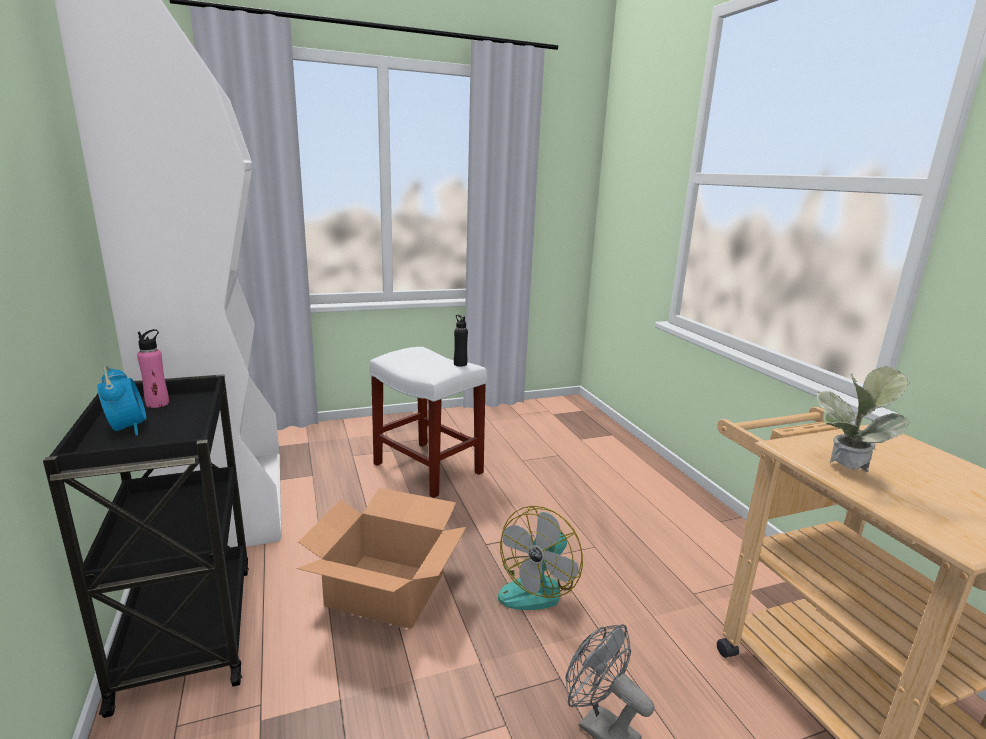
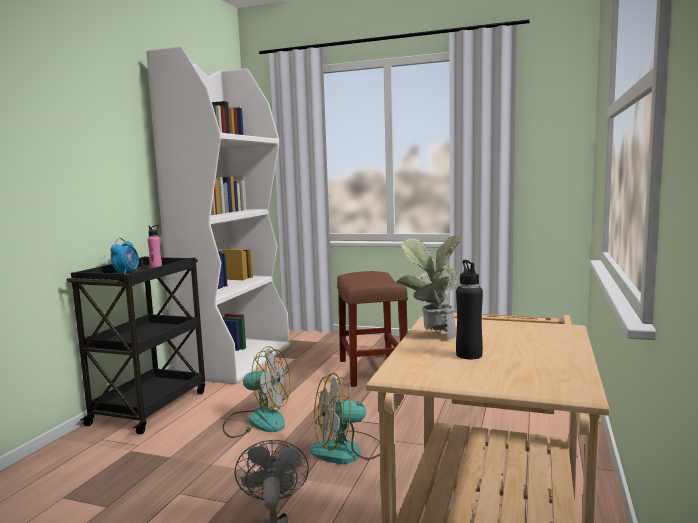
camera: 40 degrees right, 10 degrees down
(386, 588) = (257, 421): cardboard box -> fan
(426, 468) = (371, 370): white stool -> brown stool
(460, 364) = (385, 281): black bottle -> black bottle (469, 355)

